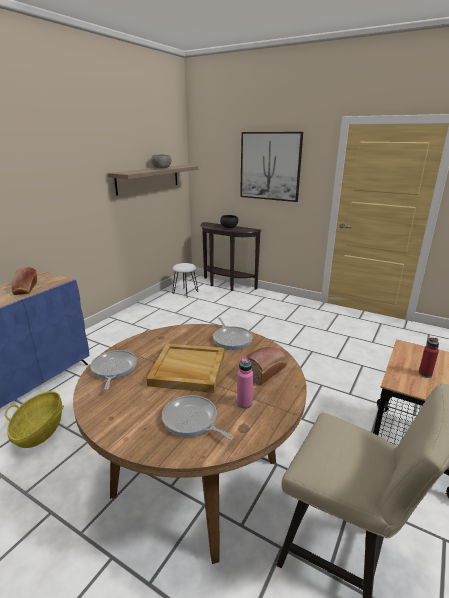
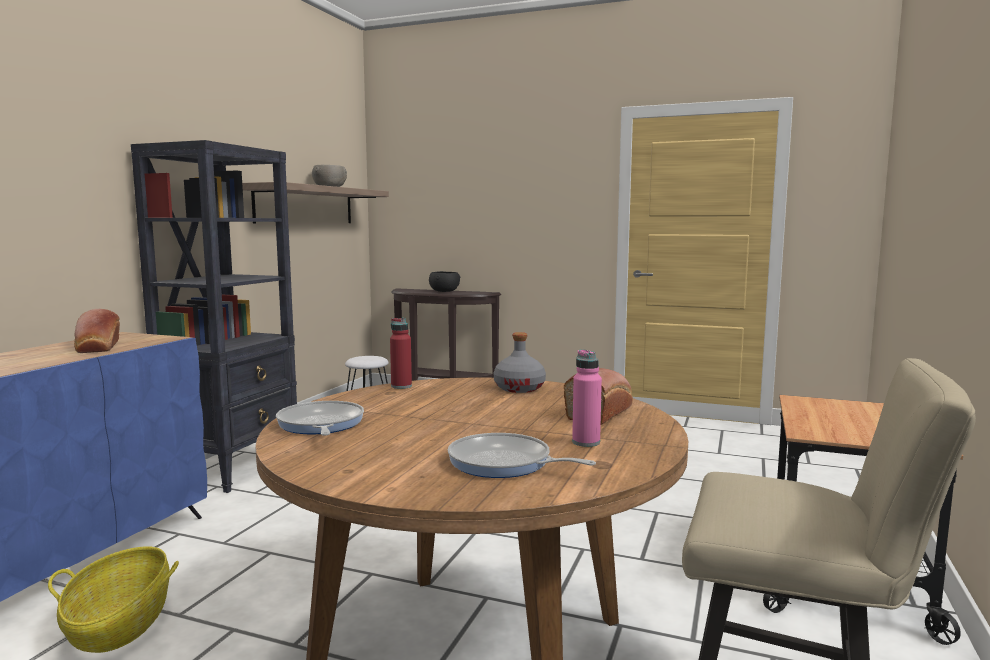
camera: 10 degrees left, 15 degrees down
(109, 331) = (234, 468): none -> black bookcase
(187, 370) = (461, 418): beige tray -> none
(231, 339) = (519, 388): frying pan -> grey bottle
(270, 166) = (511, 188): picture -> none
(425, 374) = (846, 423): red bottle -> red bottle (401, 386)

